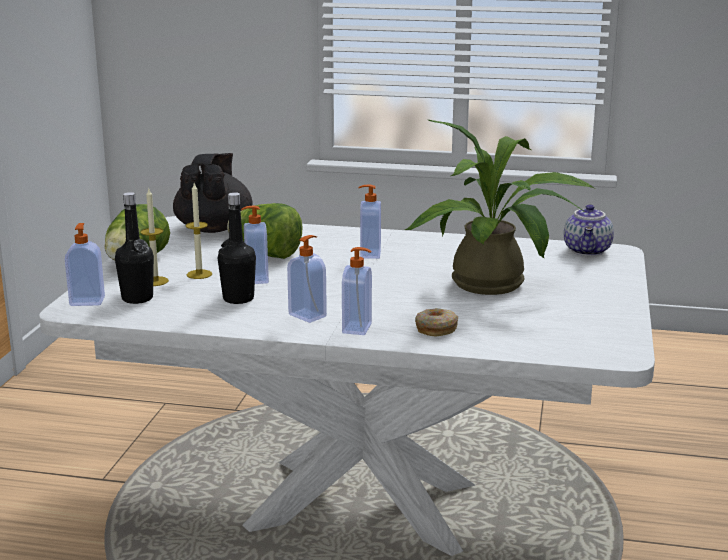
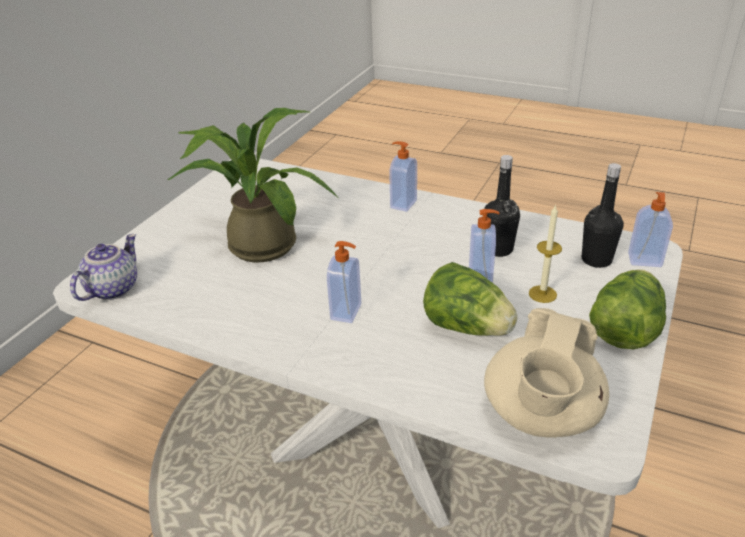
camera: 165 degrees left, 15 degrees up
(155, 281) = (587, 286): candle -> none
(214, 228) = (541, 415): black teapot -> beige teapot
(308, 315) = (438, 222): soap dispenser -> none
(436, 329) = (344, 198): donut -> none

